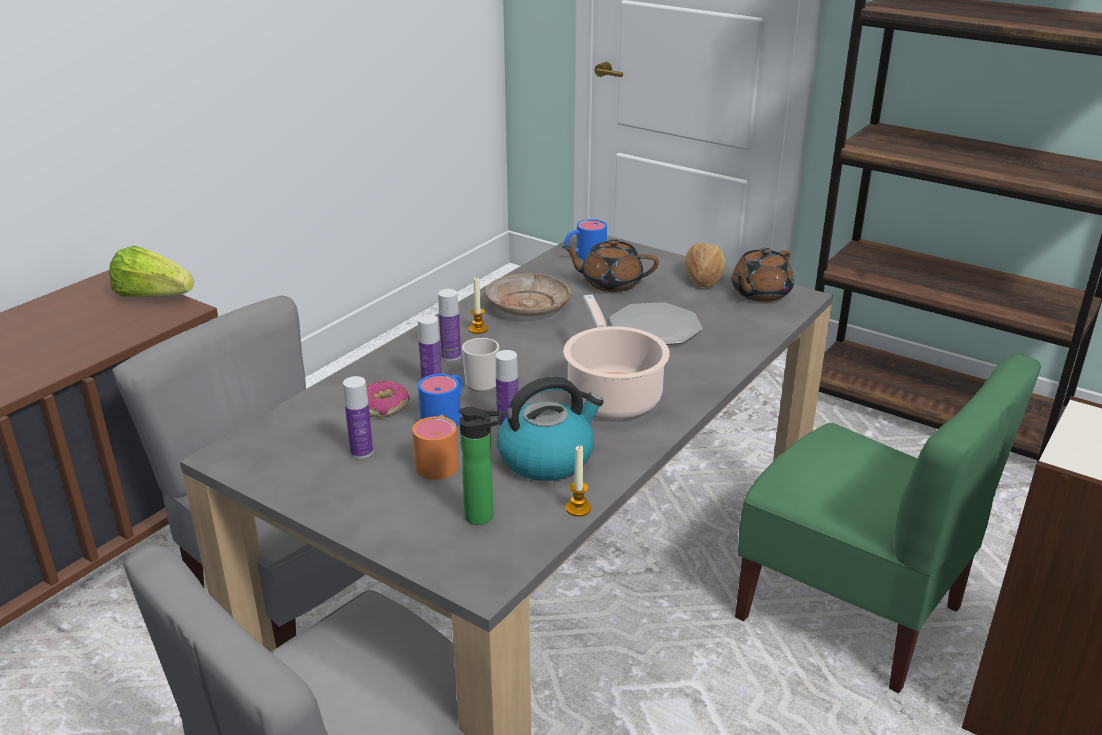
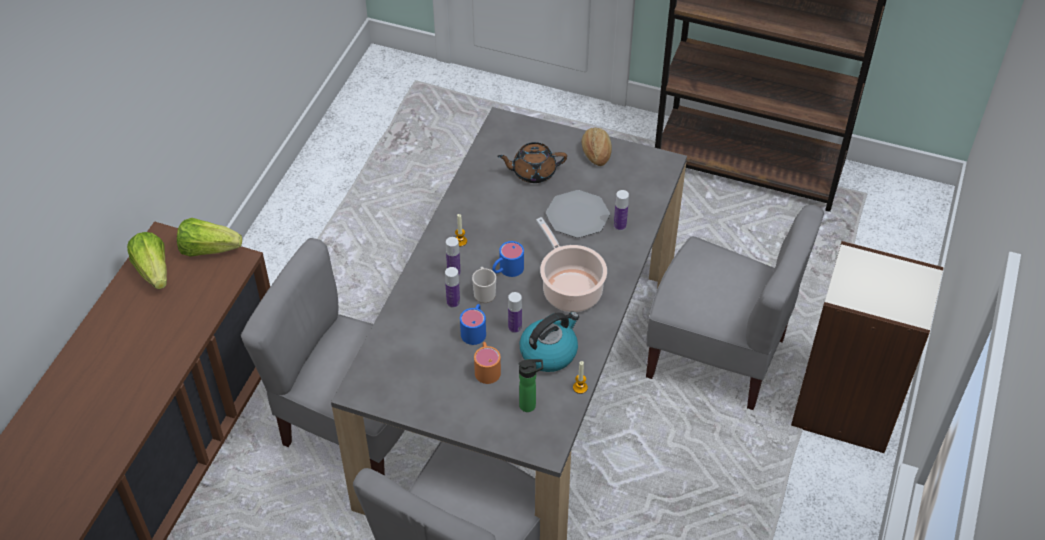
camera: 15 degrees left, 20 degrees up
(71, 305) = (153, 271): none -> lettuce
(361, 452) = (437, 371): bottle -> bottle (620, 226)
(384, 406) = (432, 328): donut -> none
(527, 305) = (484, 209): beige plate -> none
(584, 256) = (504, 142): blue mug -> blue mug (507, 270)
(759, 293) = (638, 164): brown teapot -> none
(851, 611) = (717, 356): green chair -> grey chair

